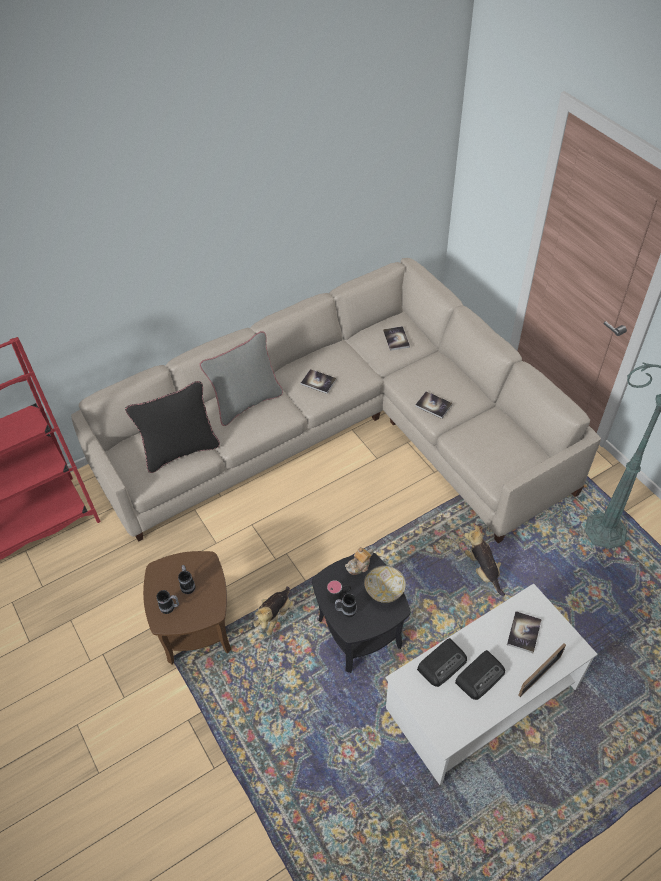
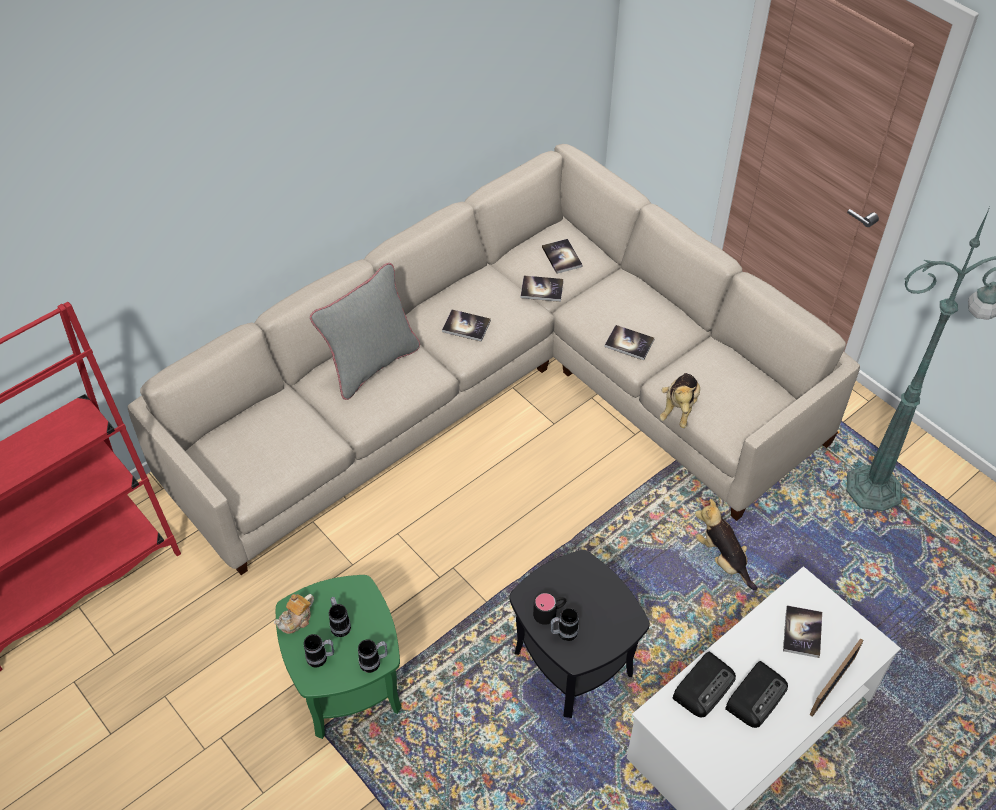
camera: 10 degrees left, 0 degrees up
(180, 451) = (291, 441): black pillow -> none
(196, 628) = (347, 684): brown side table -> green side table
(206, 615) = (374, 662): none -> mug
(274, 616) = (452, 654): plush toy -> plush toy (679, 408)
(359, 566) = (570, 571): teapot -> teapot (296, 620)
(377, 361) = (542, 289): none -> book
(384, 591) = (609, 600): bowl -> none

